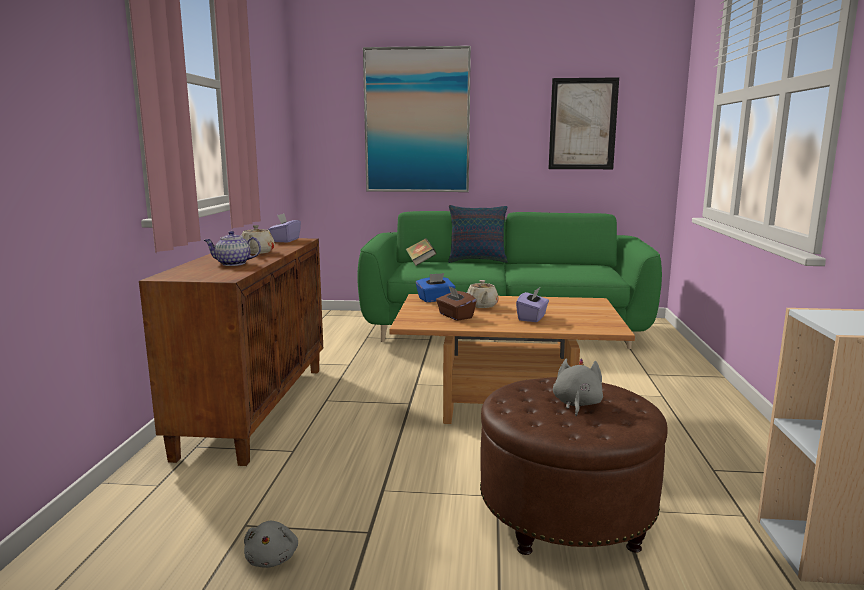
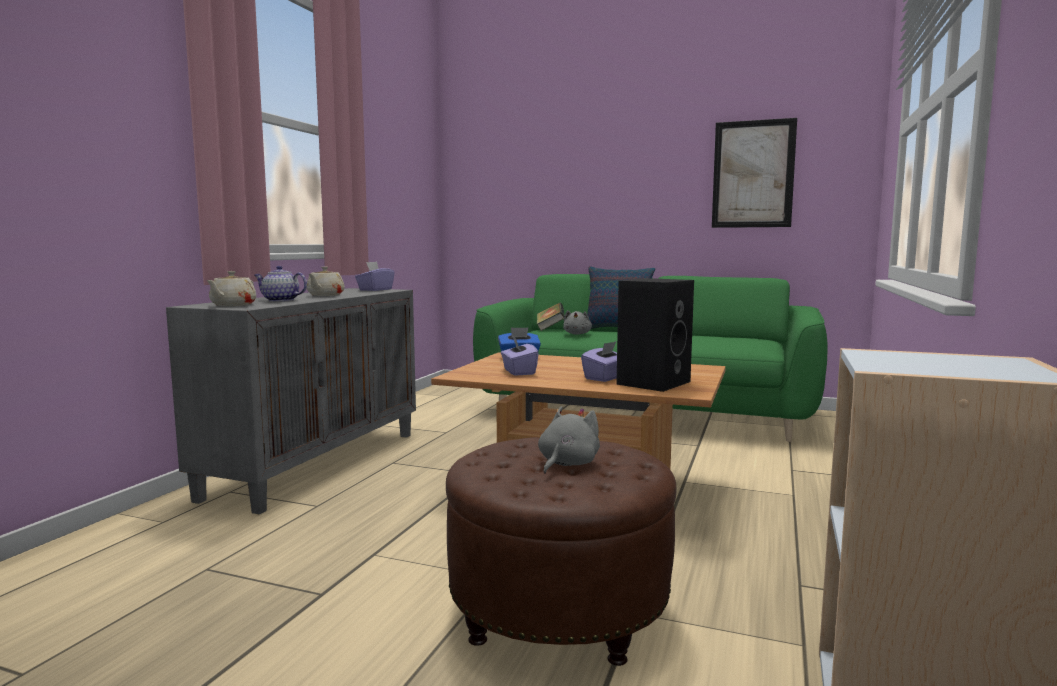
camera: 15 degrees right, 5 degrees down
(255, 408) = (317, 463): brown cabinet -> grey cabinet
(272, 558) = (202, 604): grey plush toy -> grey plush toy (577, 334)
(417, 121) = (564, 177): picture -> none
(455, 316) = (518, 372): brown tissue box -> purple tissue box
(481, 306) = (562, 365): beige teapot -> beige teapot (232, 305)
(573, 320) = (653, 382): none -> black speaker

